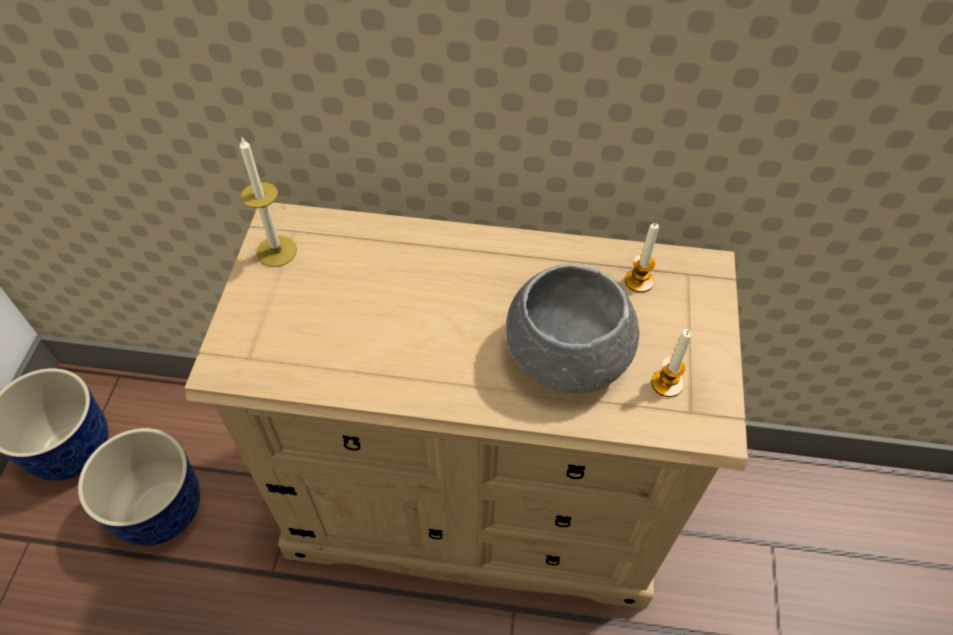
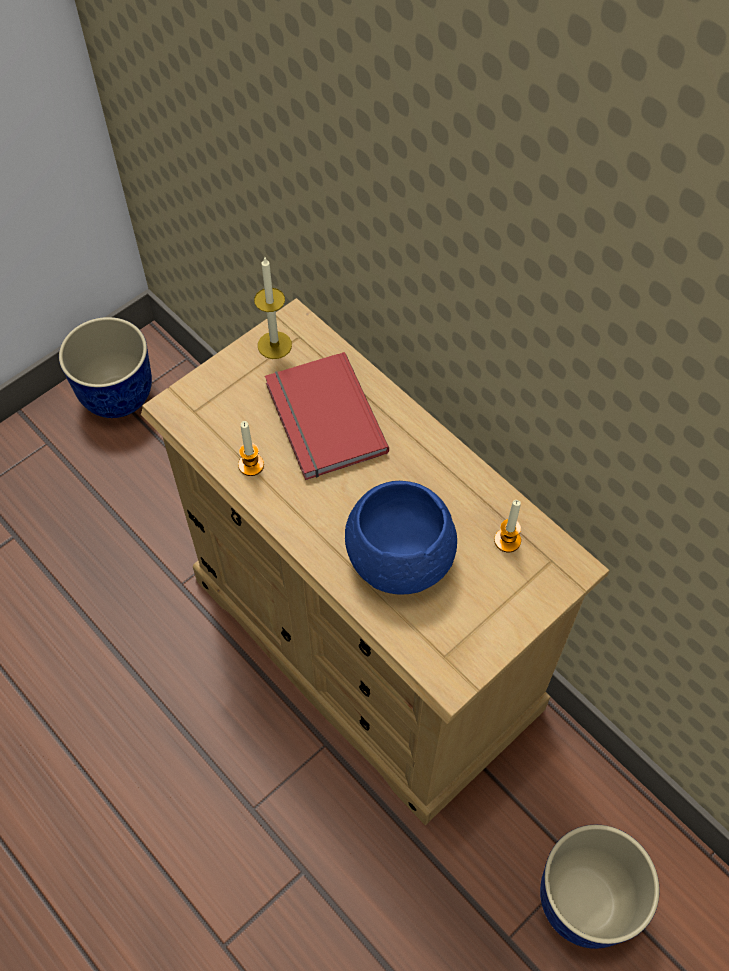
camera: 40 degrees right, 5 degrees up
(164, 511) = (143, 485): planter -> planter (585, 902)
(384, 287) = (322, 420): none -> red book
(568, 355) = (399, 557): grey bowl -> blue bowl
(667, 383) = (449, 626): candle -> candle (251, 465)

